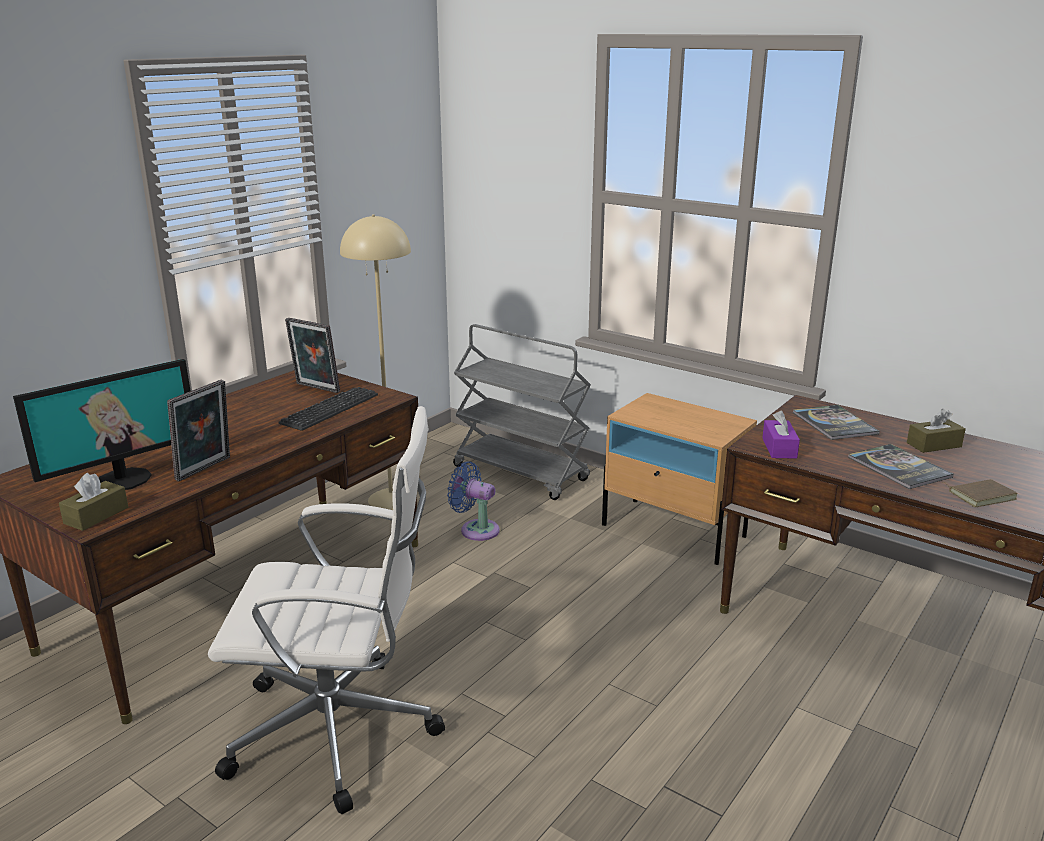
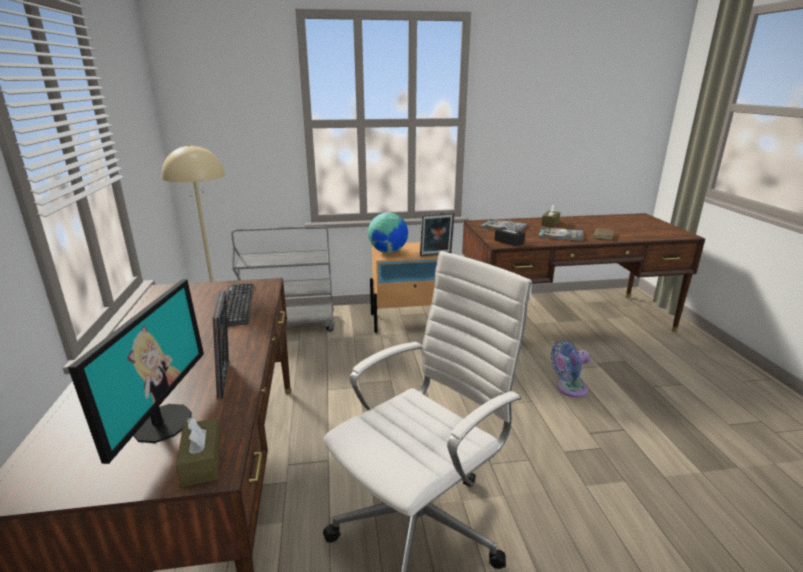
camera: 45 degrees left, 0 degrees up
(315, 388) = (194, 297): picture frame -> picture frame (436, 255)
(476, 529) = (312, 365): blue fan -> blue fan (568, 389)
(646, 409) = (388, 251): none -> globe
(779, 448) = (509, 242): purple tissue box -> black tissue box

